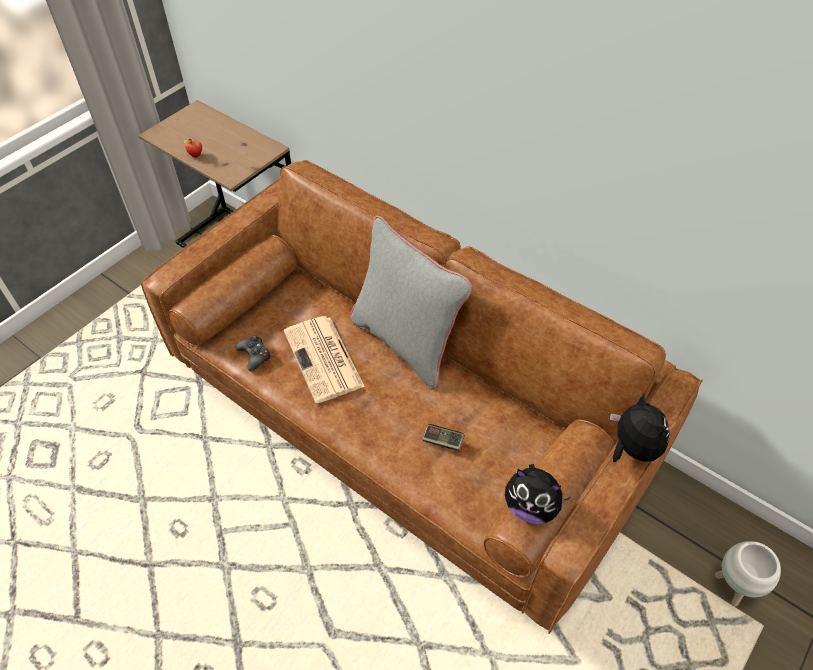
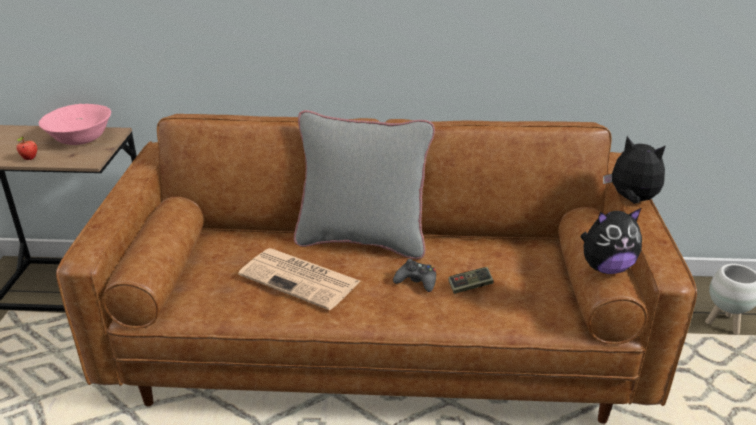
camera: 35 degrees left, 20 degrees down
(244, 147) = (81, 139): none -> pink bowl
(254, 355) = (225, 305): black game controller -> black game controller (416, 281)

